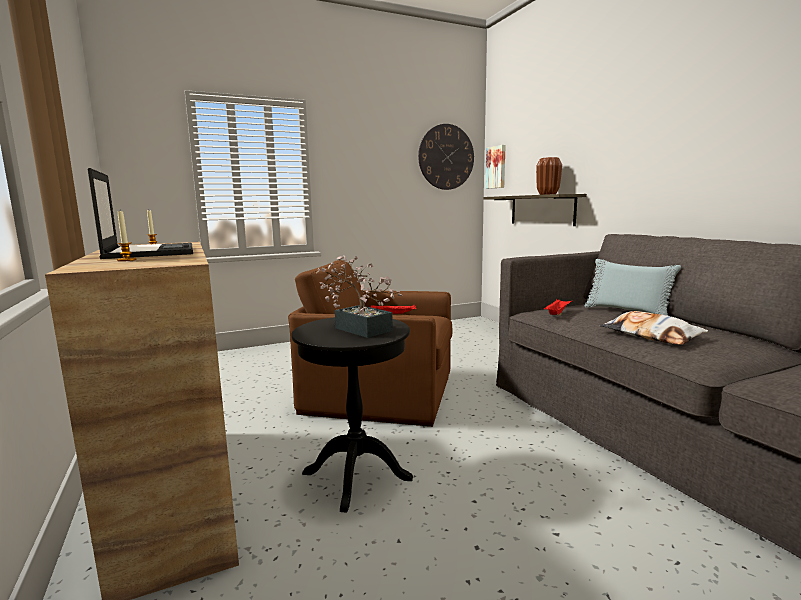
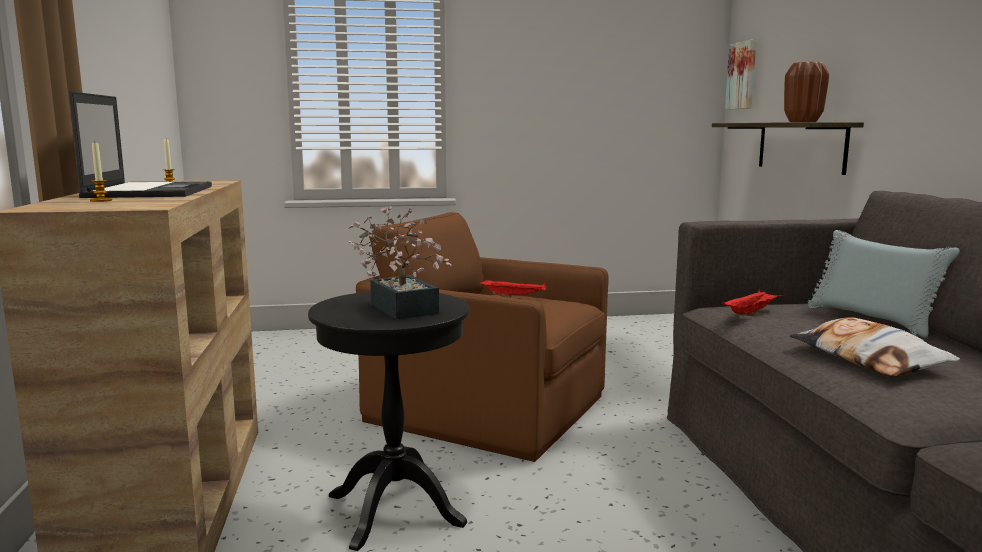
camera: 15 degrees right, 0 degrees up
(446, 157) = (661, 60): wall clock -> none

